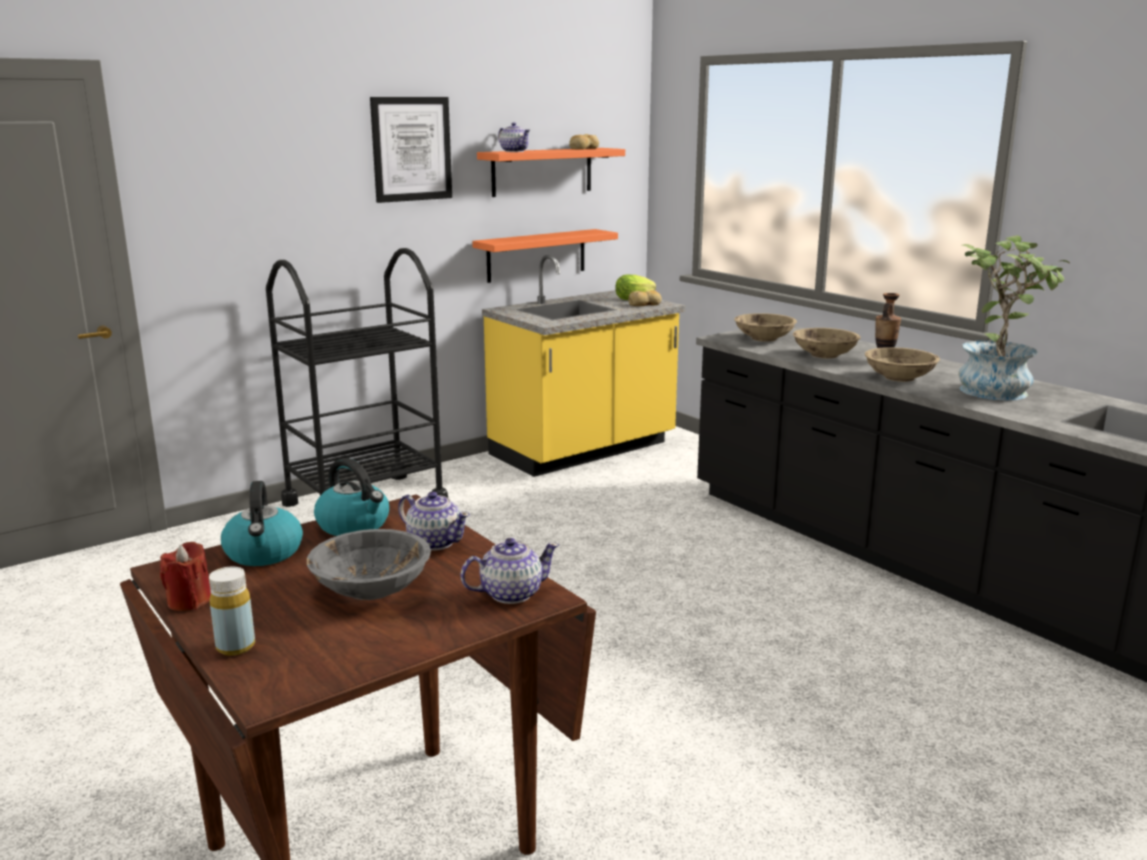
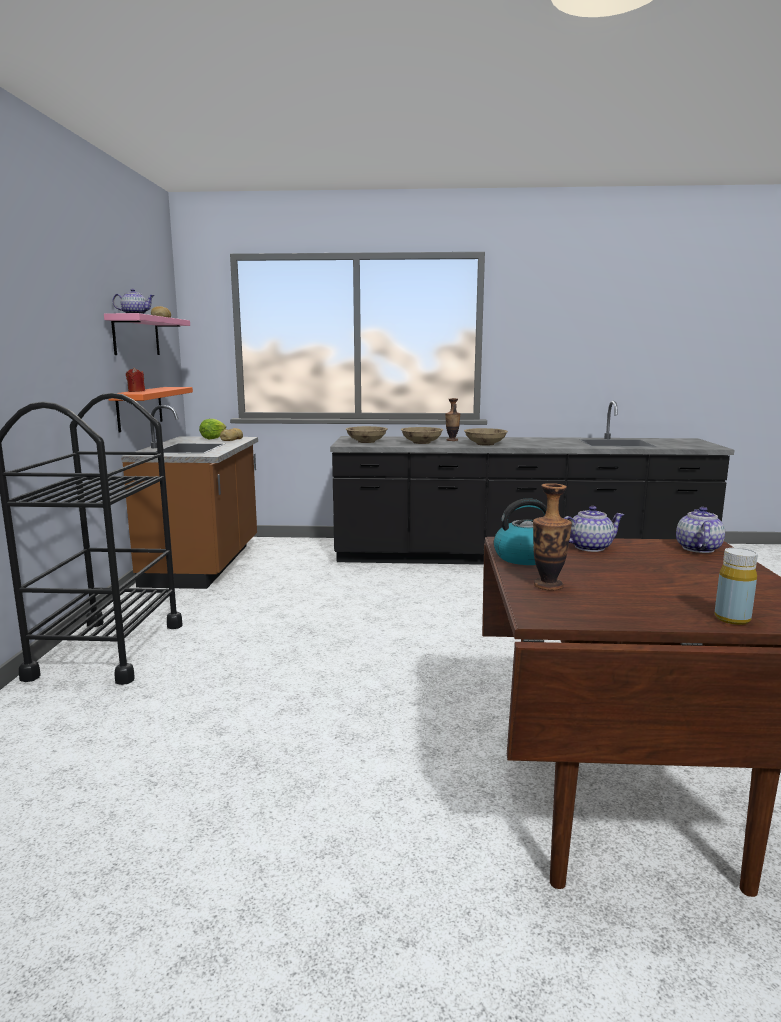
camera: 50 degrees left, 5 degrees down
(189, 601) = (624, 619): red candle -> red candle (136, 391)
(264, 553) = (548, 586): kettle -> vase
(371, 589) = (656, 572): grey bowl -> none
(411, 149) = (67, 304): picture -> none
(542, 171) = (136, 336): orange shelf -> pink shelf
(584, 450) = (204, 564): yellow counter -> brown counter
(997, 388) = (530, 441): potted plant -> none

